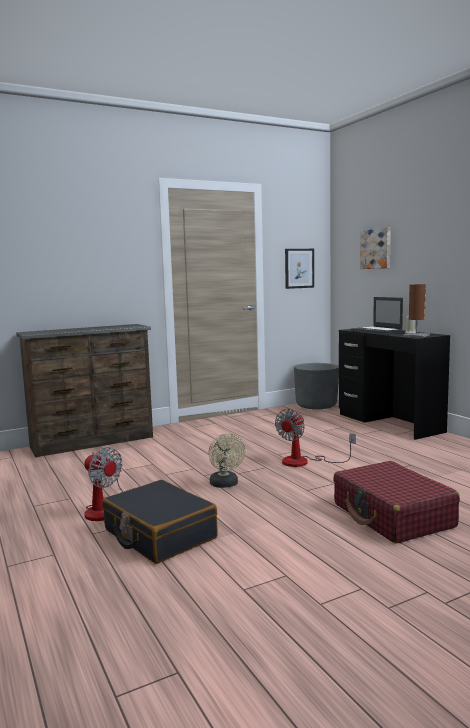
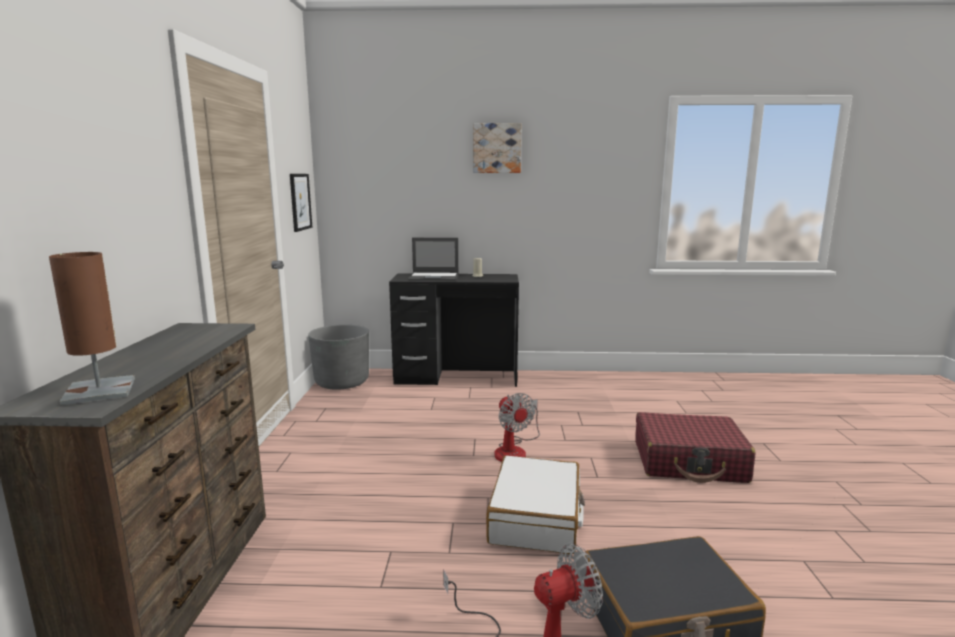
camera: 60 degrees left, 5 degrees up
(225, 484) = (536, 518): beige fan -> white suitcase
(376, 249) = (404, 179): picture -> picture (497, 148)
(416, 335) = (500, 278): brown table lamp -> brown table lamp (99, 391)

